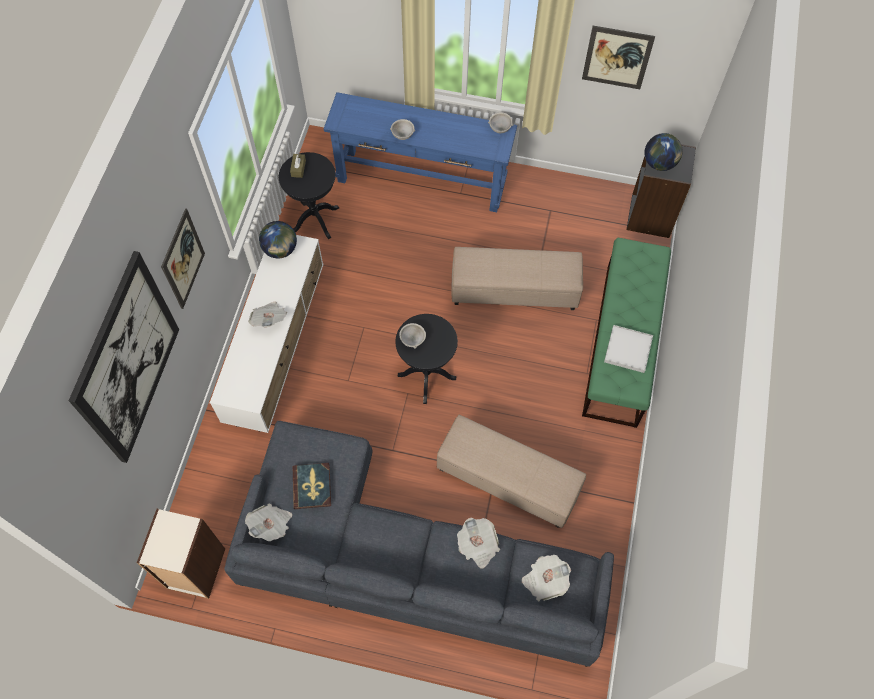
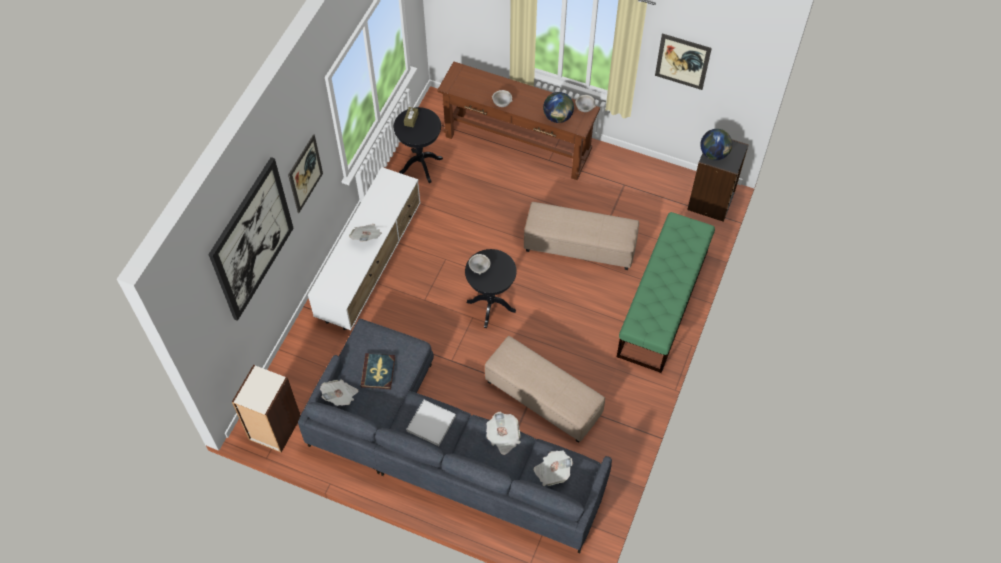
camera: 10 degrees right, 5 degrees down
(280, 249) = (385, 183): globe -> globe (558, 117)
(421, 180) = (517, 145): blue console table -> brown console table
(628, 350) = (659, 303): white tray -> white tray (431, 423)

